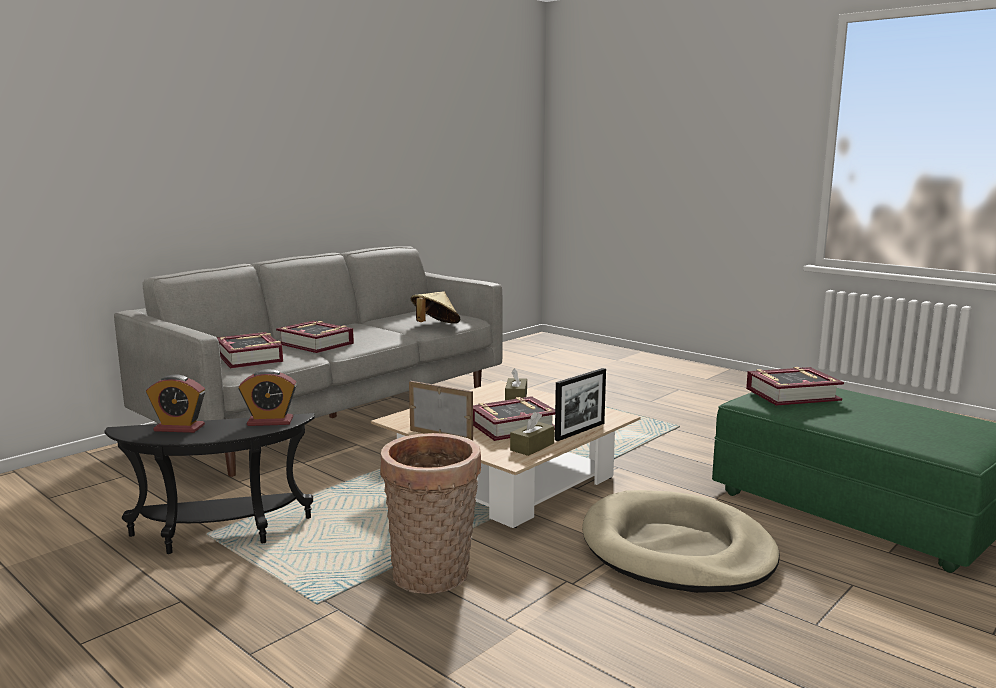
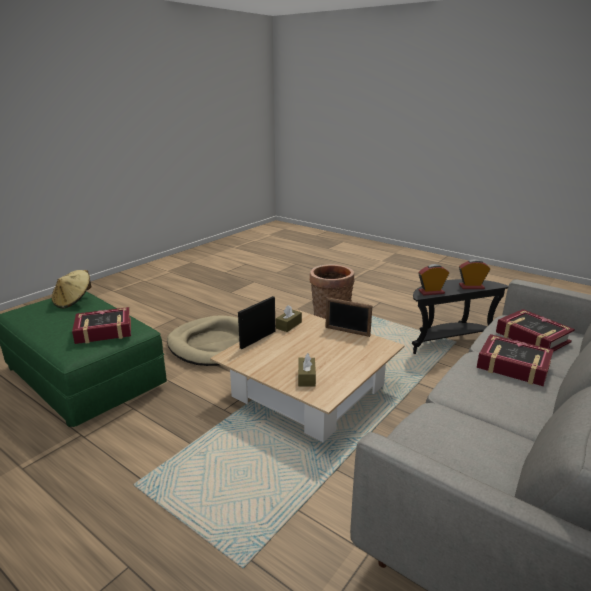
camera: 175 degrees right, 10 degrees up
(435, 326) = (429, 425): beige hat -> beige hat (73, 301)
(513, 426) = (303, 342): book -> none

